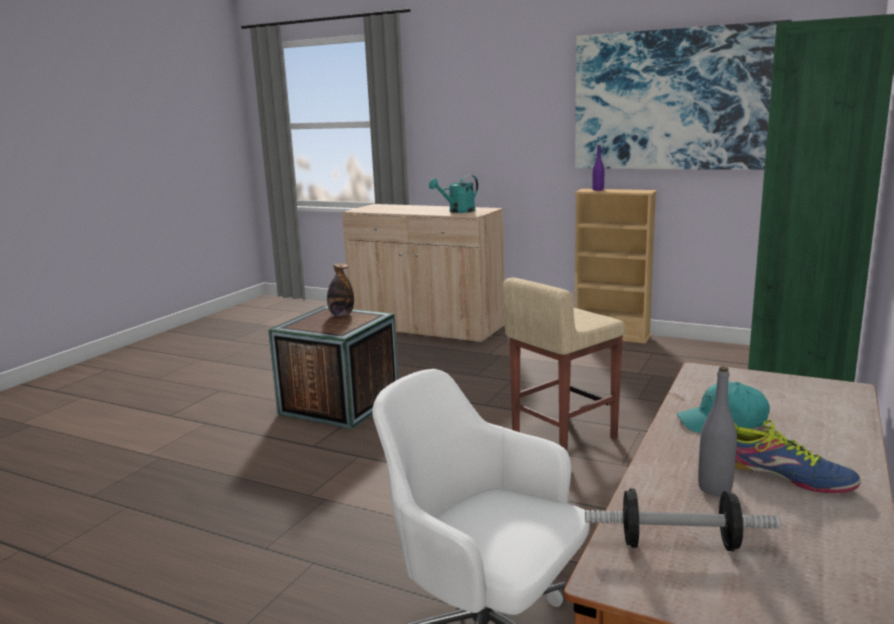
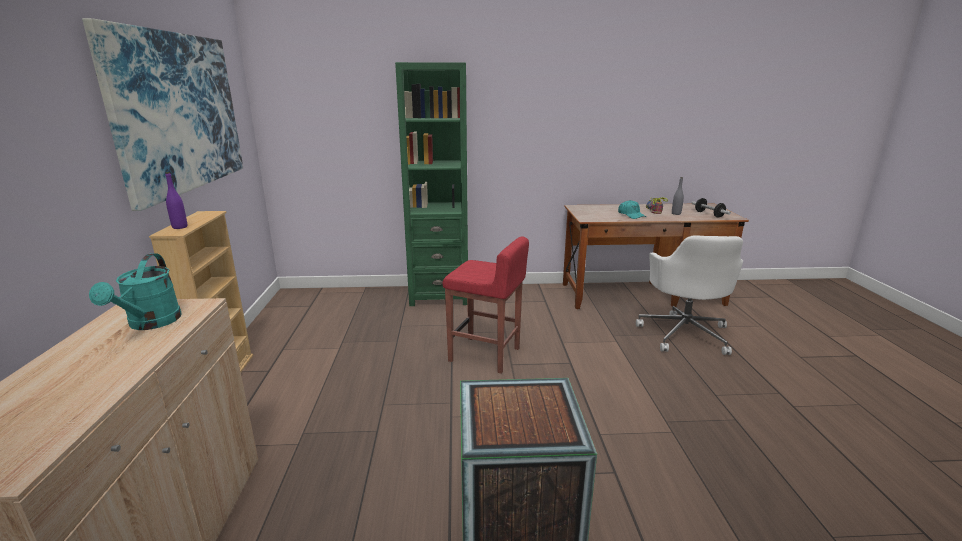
camera: 120 degrees left, 5 degrees up
(341, 315) = (494, 416): bottle -> none
(458, 211) = (150, 324): turquoise watering can -> turquoise watering can turned 60 degrees clockwise
(562, 437) = (485, 355): beige stool -> red stool

